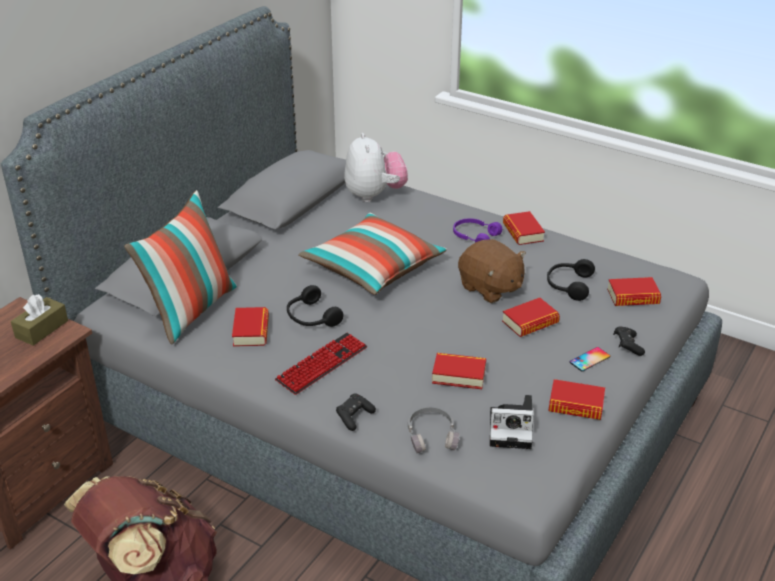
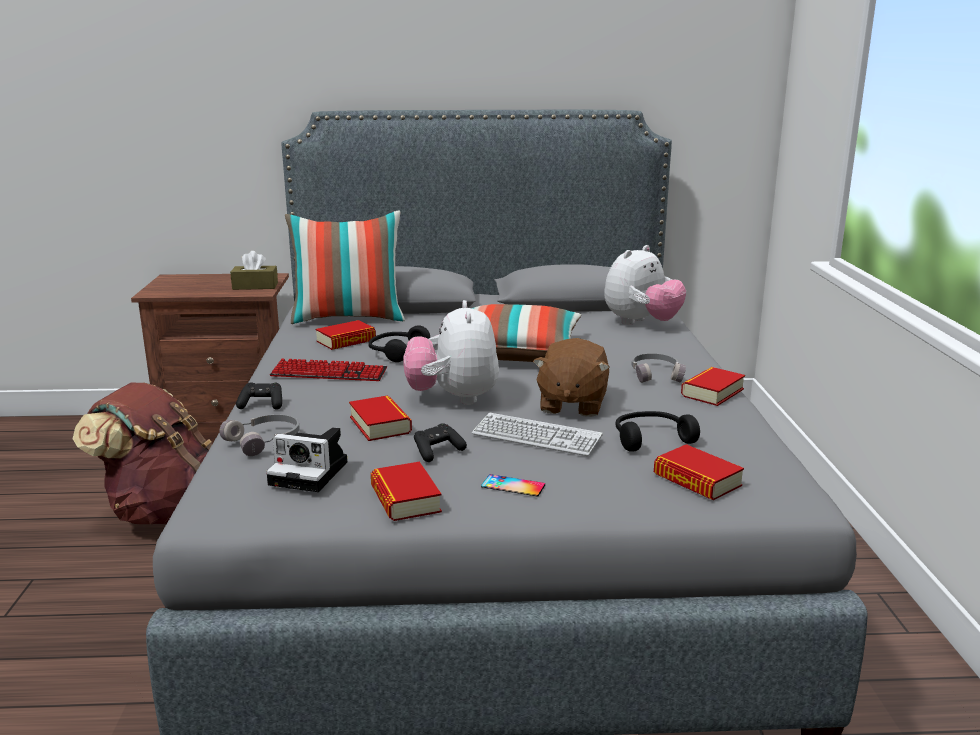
camera: 55 degrees right, 15 degrees down
(436, 328) = (453, 398): none -> plush toy
(475, 236) = (656, 374): purple headphones -> grey headphones
(512, 429) = (312, 473): camera -> camera turned 45 degrees counterclockwise
(530, 322) = (536, 436): book -> keyboard
(627, 346) = (577, 501): black game controller -> black game controller (437, 451)

